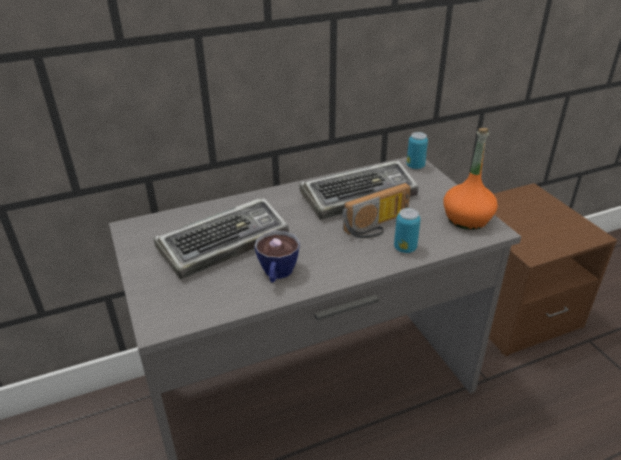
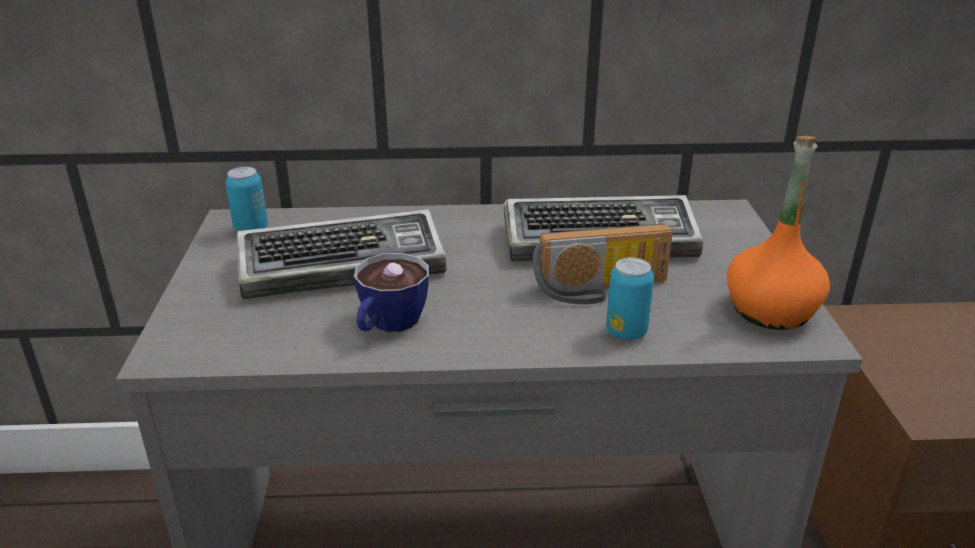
camera: 20 degrees right, 5 degrees down
(415, 166) = (727, 215): can -> can (251, 229)

